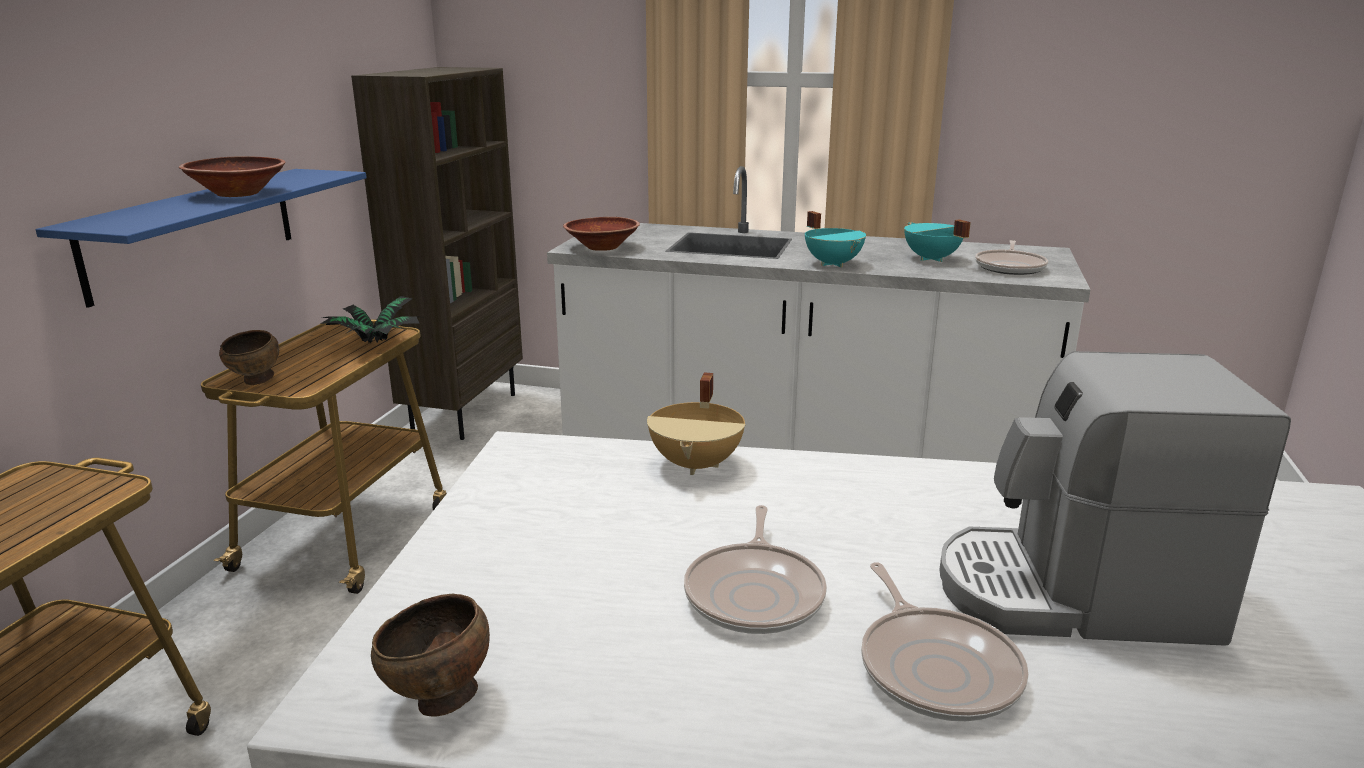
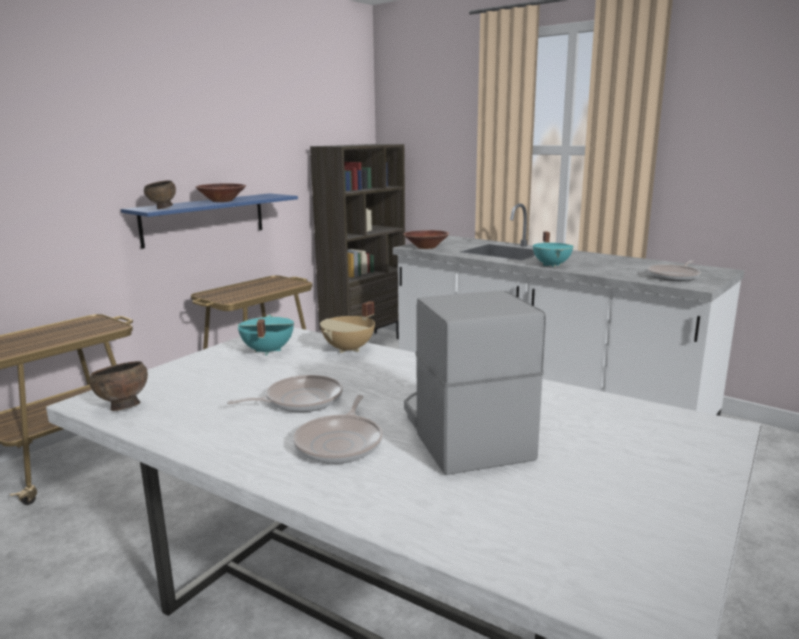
camera: 25 degrees right, 5 degrees down
(256, 382) = (214, 296): brown bowl -> brown bowl (162, 208)
(375, 345) = (283, 287): potted plant -> none
(755, 593) = (300, 400): frying pan -> frying pan turned 150 degrees counterclockwise
(931, 259) = (624, 268): turquoise cooking pot -> turquoise cooking pot (266, 351)
(1073, 595) = (462, 433): coffee machine -> coffee machine turned 45 degrees clockwise

